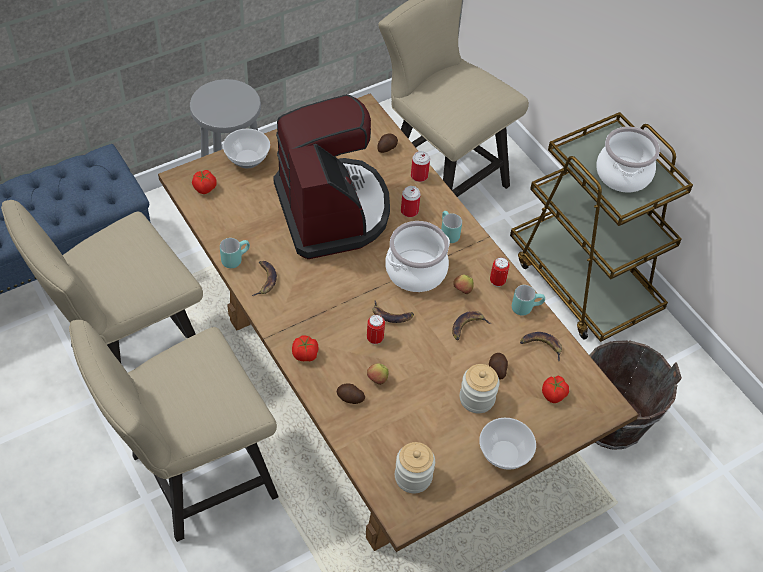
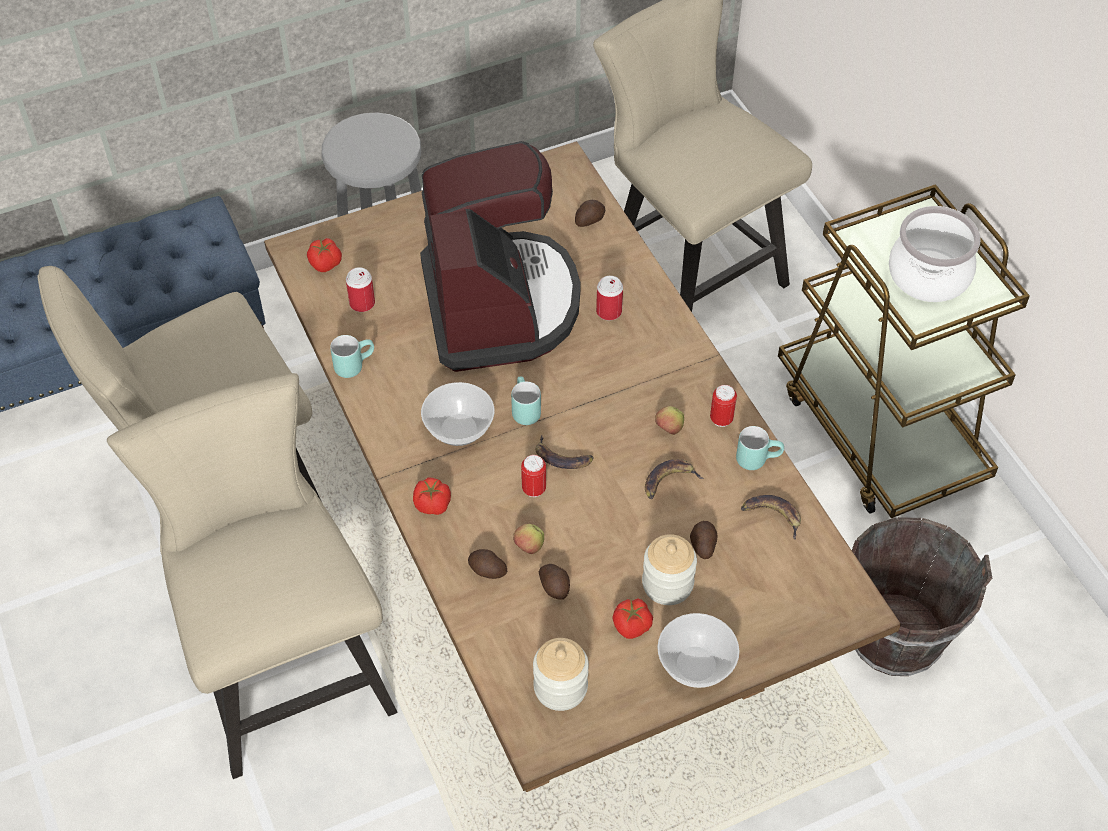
camera: 10 degrees right, 0 degrees up
(193, 479) = (286, 670): beige chair -> beige chair turned 90 degrees clockwise
(247, 158) = (390, 225): bowl -> bowl (458, 428)
(264, 279) = (391, 396): banana -> none
(399, 406) = (554, 586): none -> potato
(416, 271) = (606, 398): cooking pot -> none
(419, 176) = (630, 262): can -> can (362, 303)
(446, 233) = (658, 347): turquoise mug -> turquoise mug (522, 410)
(553, 395) = (779, 587): tomato -> tomato (632, 626)

